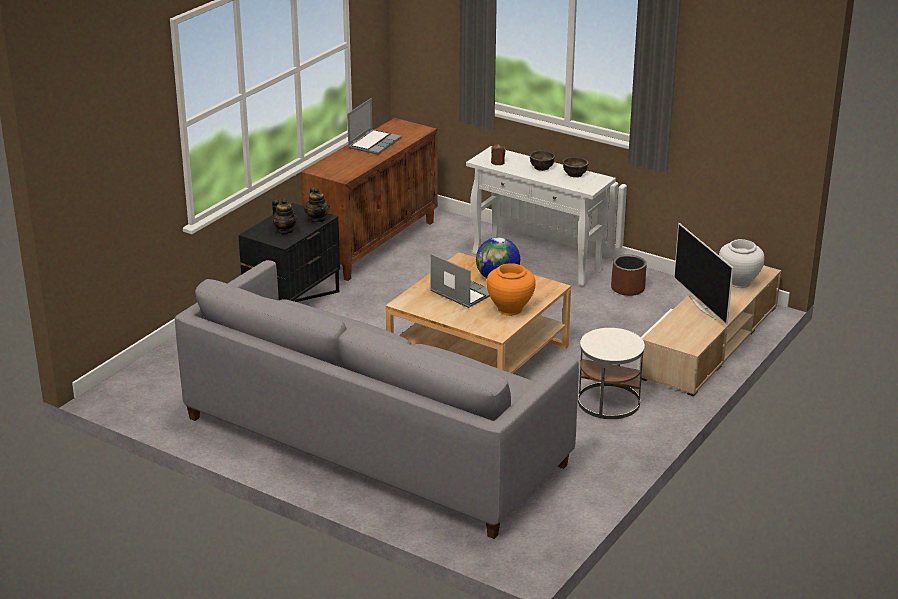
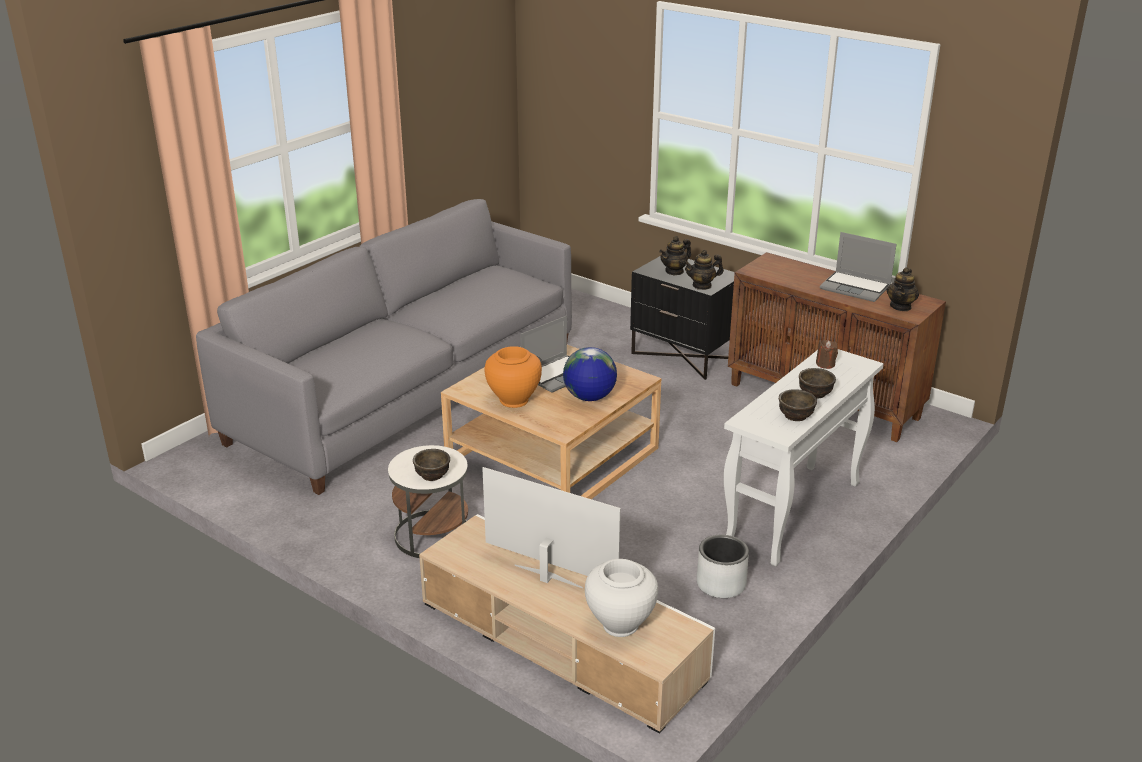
camera: 95 degrees right, 0 degrees up
(407, 131) = (901, 306): none -> teapot
(625, 339) = (432, 475): none -> brown bowl
(627, 288) = (721, 584): brown planter -> grey planter
(703, 307) = (547, 577): television -> television turned 45 degrees clockwise

